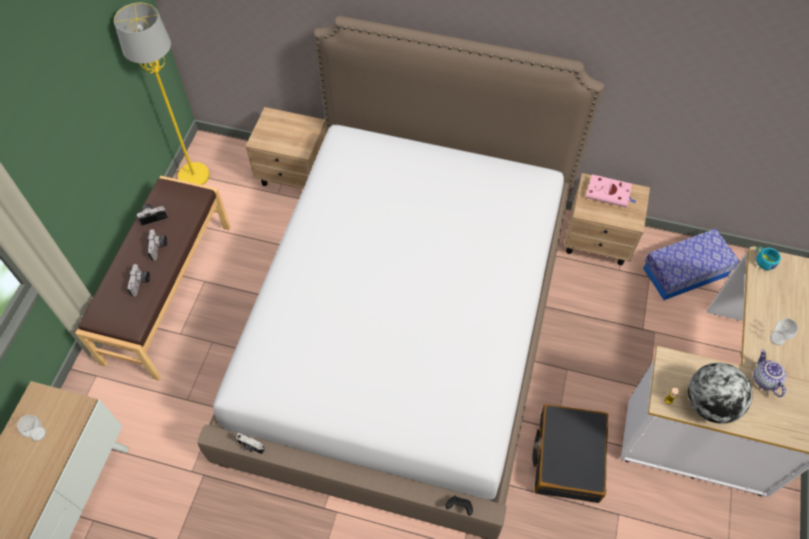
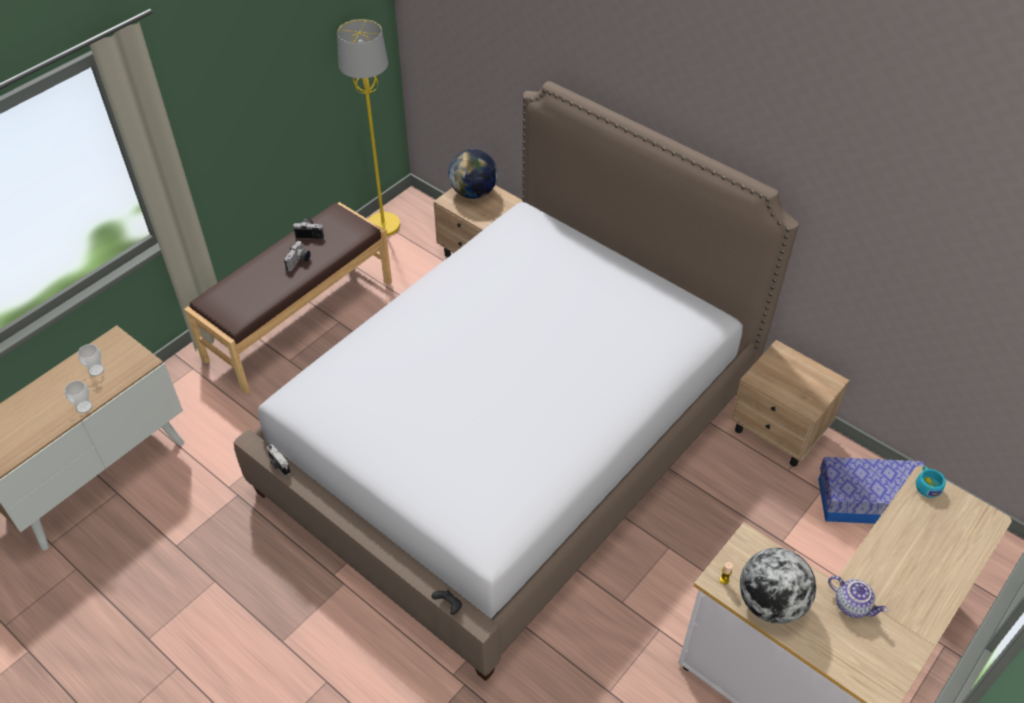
camera: 25 degrees right, 10 degrees down
(141, 283) = (265, 286): camera -> none
(276, 126) = (473, 192): none -> globe
(568, 457) = (619, 636): black suitcase -> none
(609, 193) = (796, 370): pink book -> none
(764, 379) = (852, 605): teapot -> teapot turned 120 degrees clockwise
(777, 339) = (895, 570): cup -> cup (84, 407)

